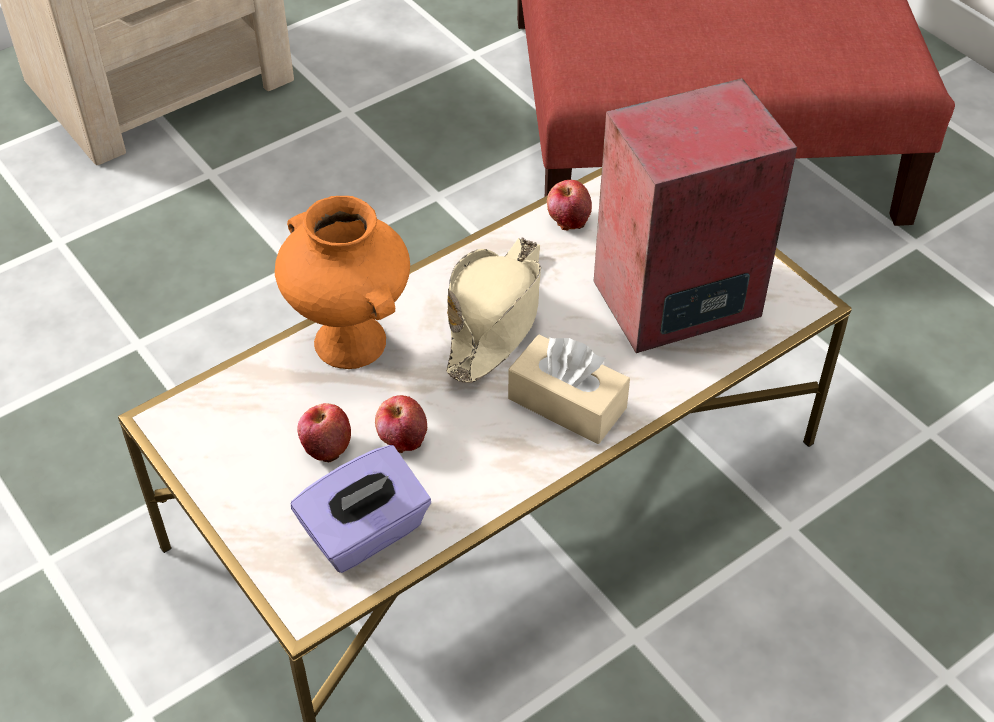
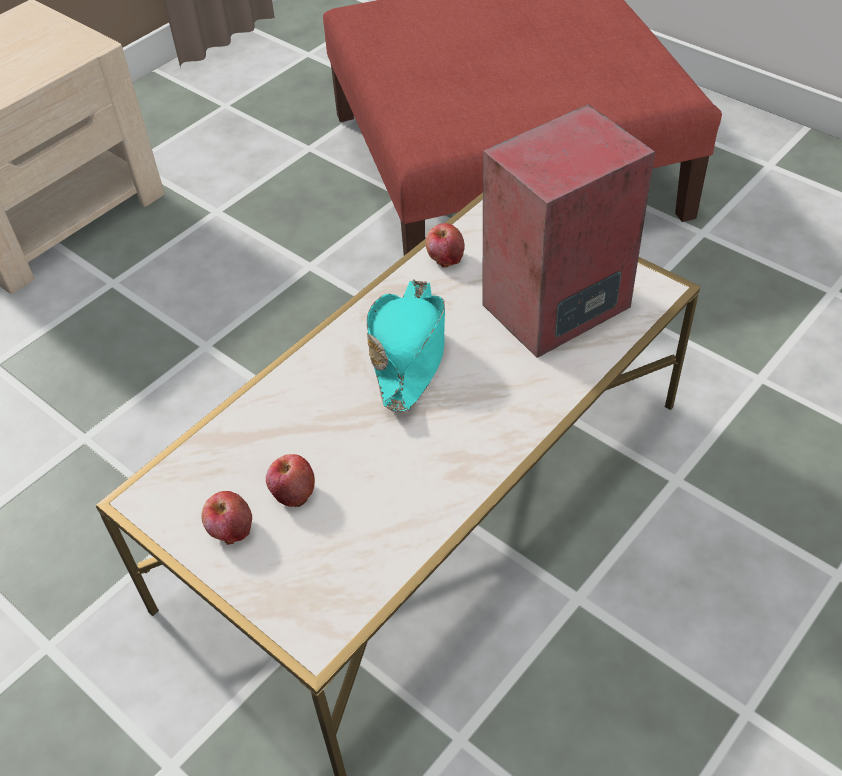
camera: 10 degrees left, 0 degrees up
(353, 342) = (291, 396): orange vase -> none
(366, 533) = (351, 563): purple tissue box -> none
(402, 438) = (358, 471): apple -> apple (231, 529)
(495, 318) = (409, 351): beige hat -> turquoise hat
(567, 403) = (492, 412): beige tissue box -> none

